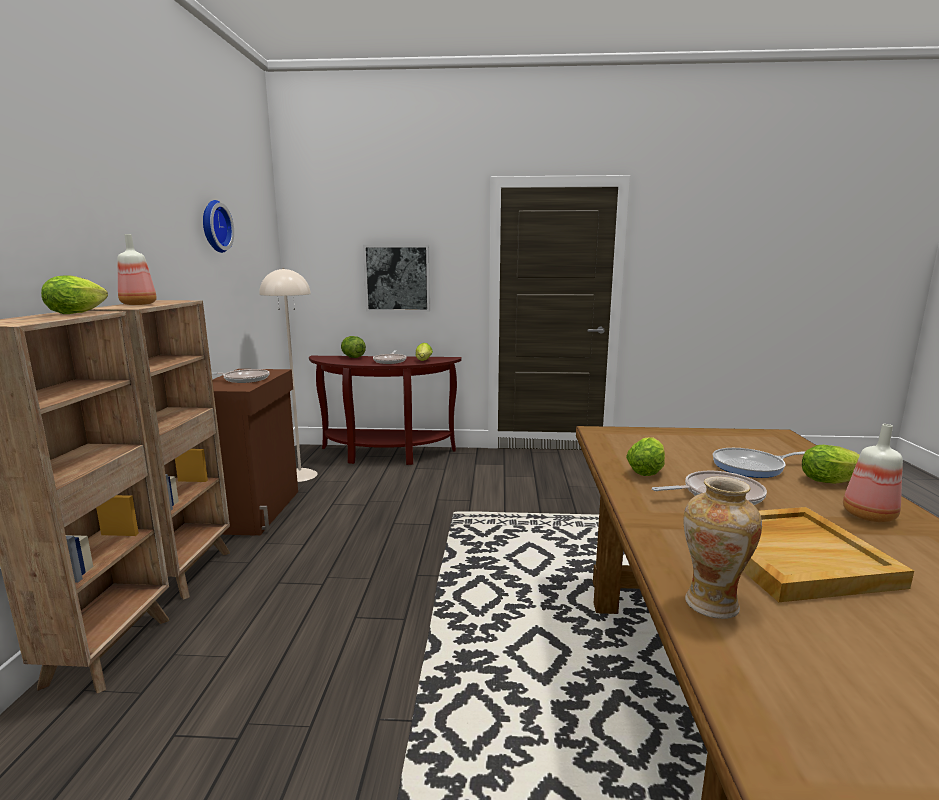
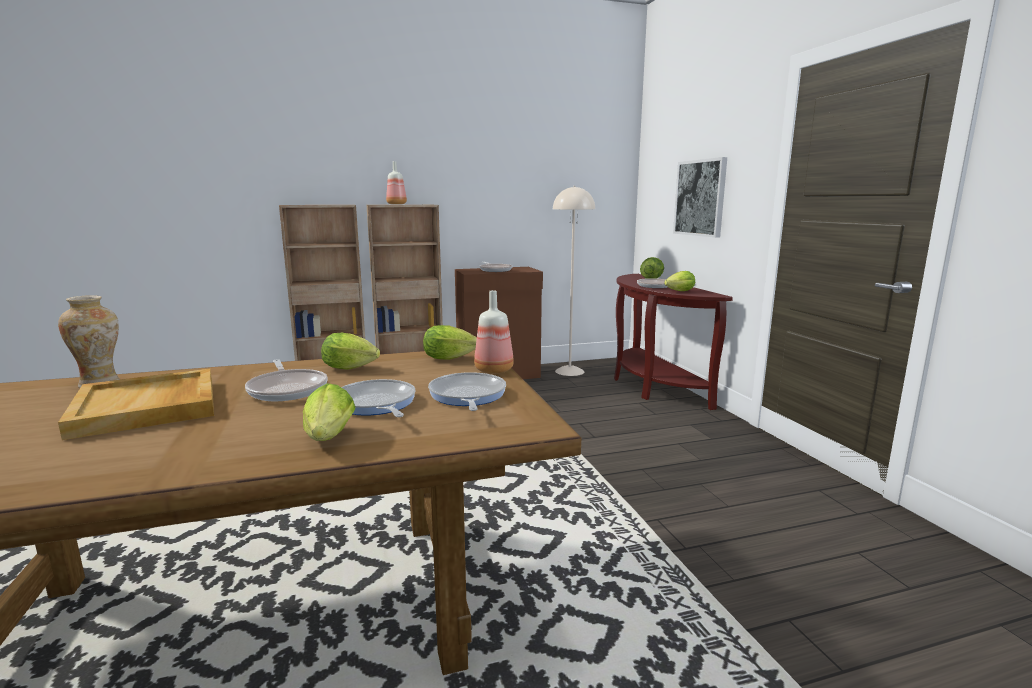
camera: 70 degrees right, 0 degrees up
(80, 313) = (340, 204): lettuce -> lettuce (452, 358)
(214, 226) = (522, 153): wall clock -> none
(724, 443) = (467, 396): none -> frying pan
(867, 515) = (219, 444): bottle -> bottle (493, 370)

